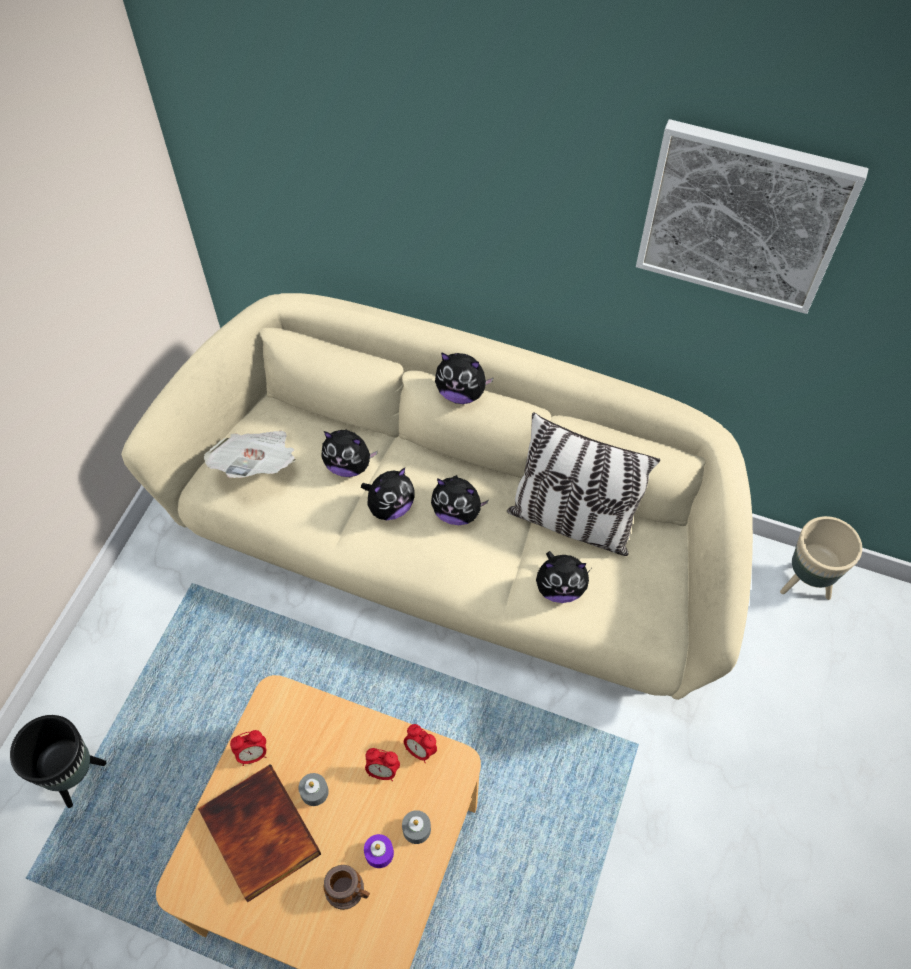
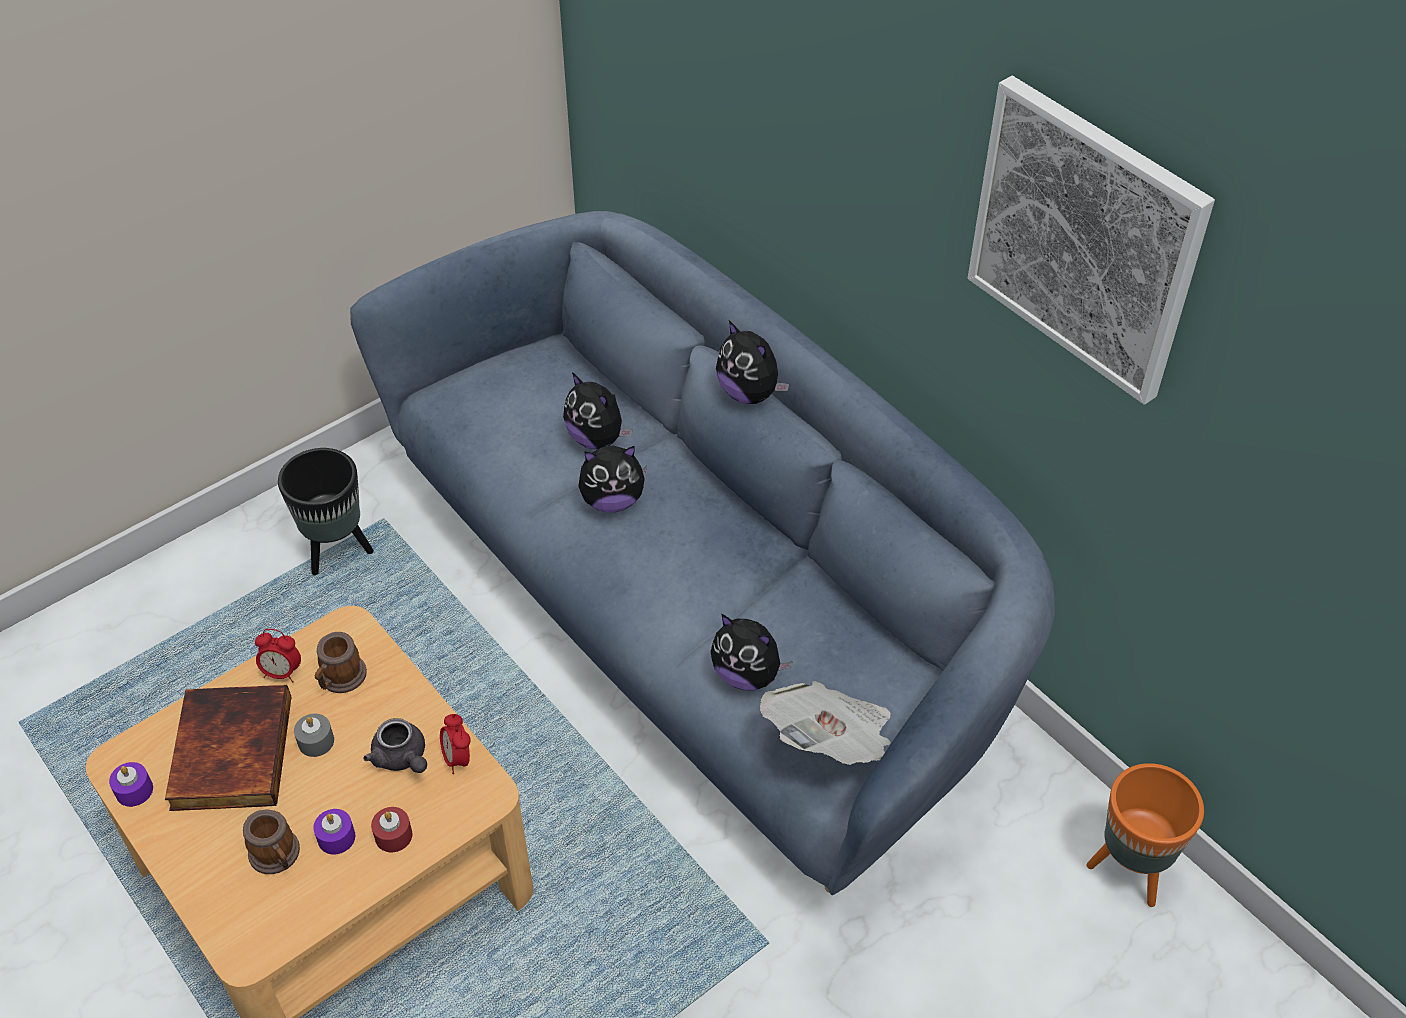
camera: 30 degrees right, 10 degrees down
(77, 777) = (135, 652): black planter -> black planter (337, 552)
(210, 902) = (134, 790): none -> purple candle
(257, 465) = (499, 395): newspaper -> newspaper (830, 741)
(298, 736) = (340, 679): none -> mug
(382, 771) = (402, 758): alarm clock -> grey teapot
(416, 829) = (393, 835): grey candle -> red candle
(454, 547) = (700, 616): beige sofa -> blue sofa
(457, 512) = (683, 539): plush toy -> none
(572, 521) = (813, 608): pillow -> none
(805, 583) = (1130, 871): beige planter -> orange planter

